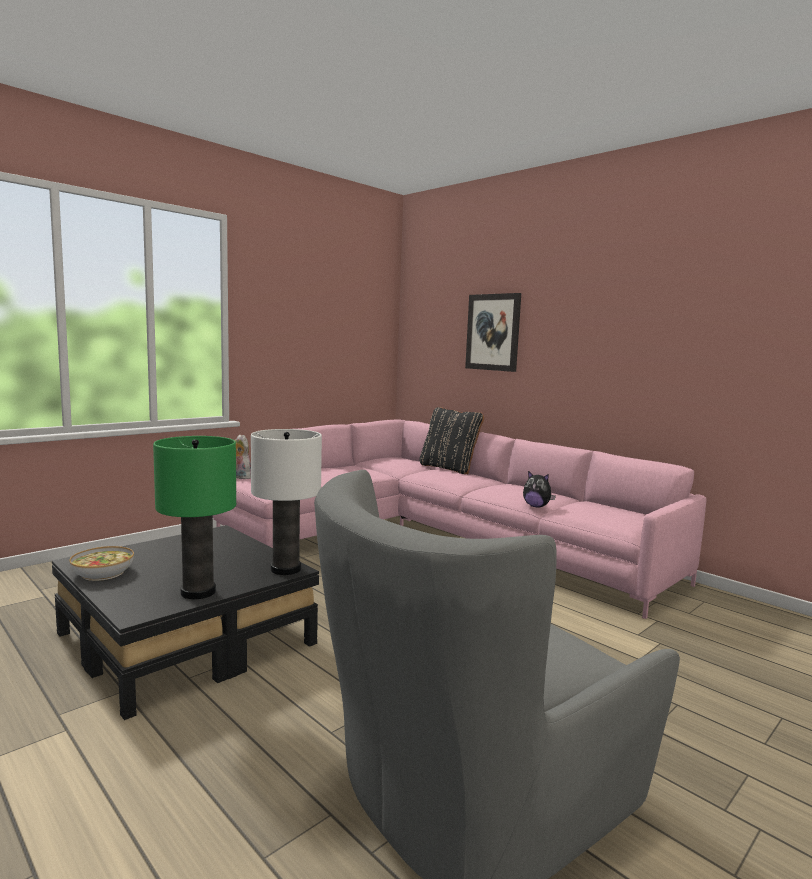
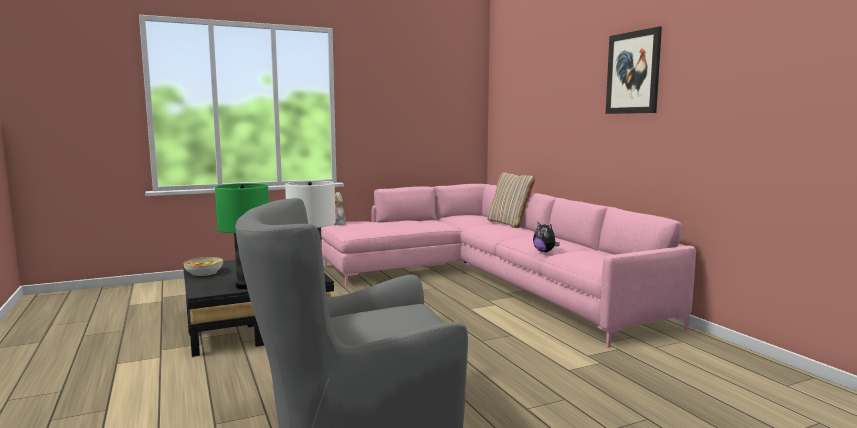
camera: 20 degrees right, 0 degrees up
(449, 468) = (509, 223): black pillow -> beige pillow
(493, 332) = (548, 106): picture -> picture (633, 73)

